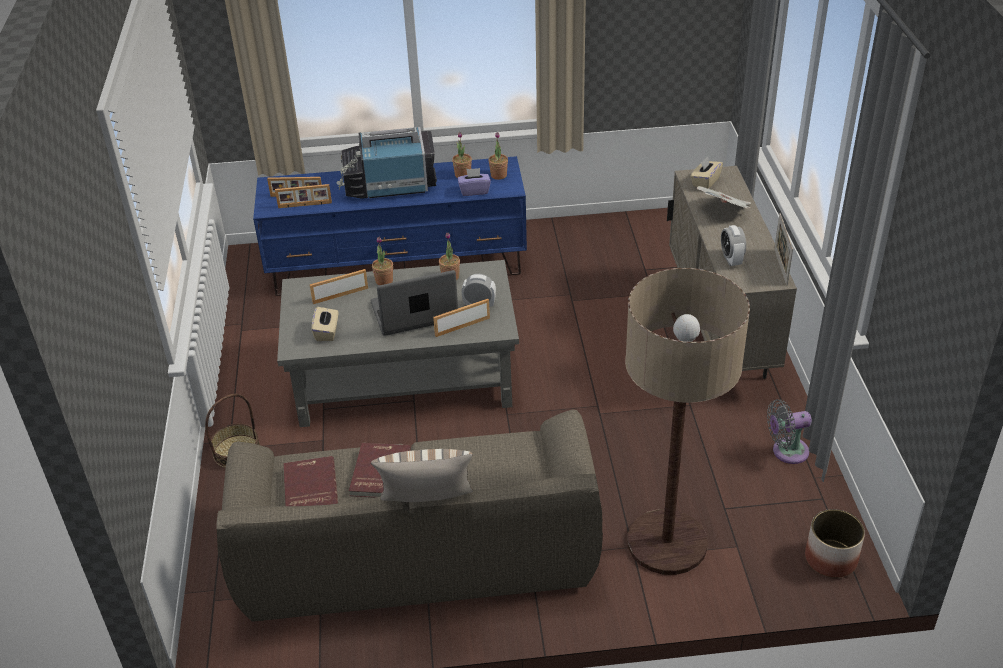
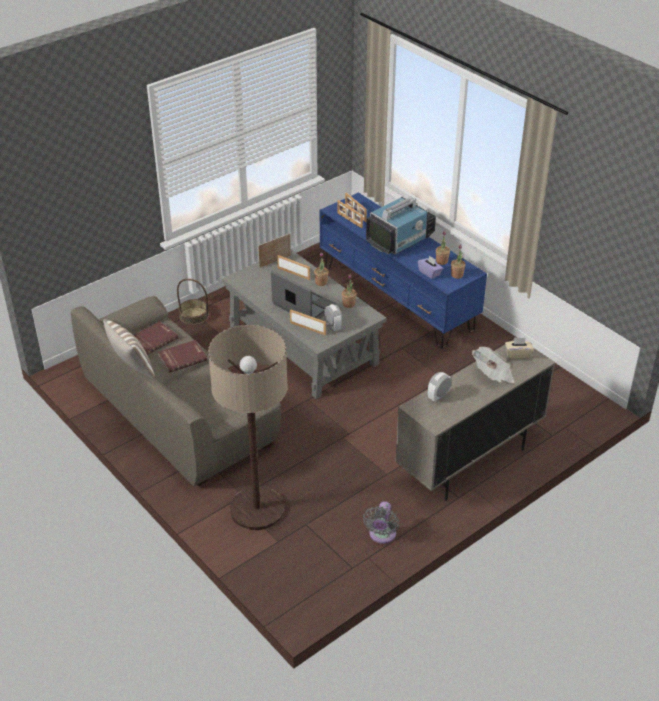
camera: 55 degrees right, 0 degrees up
(327, 332) = (258, 283): beige tissue box -> none
(389, 185) = (400, 240): television -> television turned 90 degrees clockwise
(780, 266) = (452, 421): picture frame -> picture frame (275, 261)
(786, 451) = (381, 535): grey fan -> grey fan turned 120 degrees counterclockwise
(830, 558) = (301, 588): planter -> none

